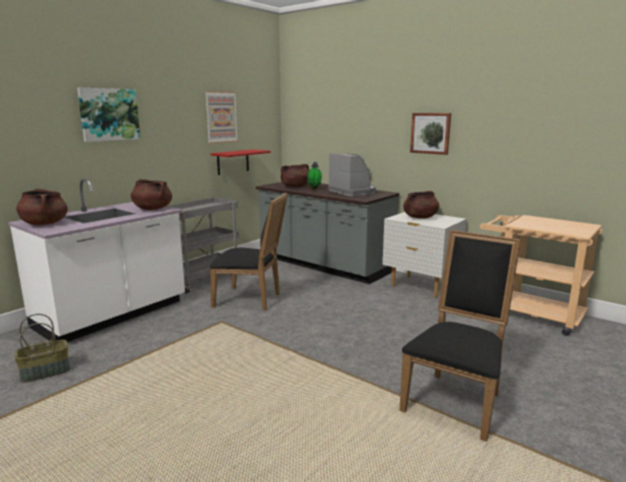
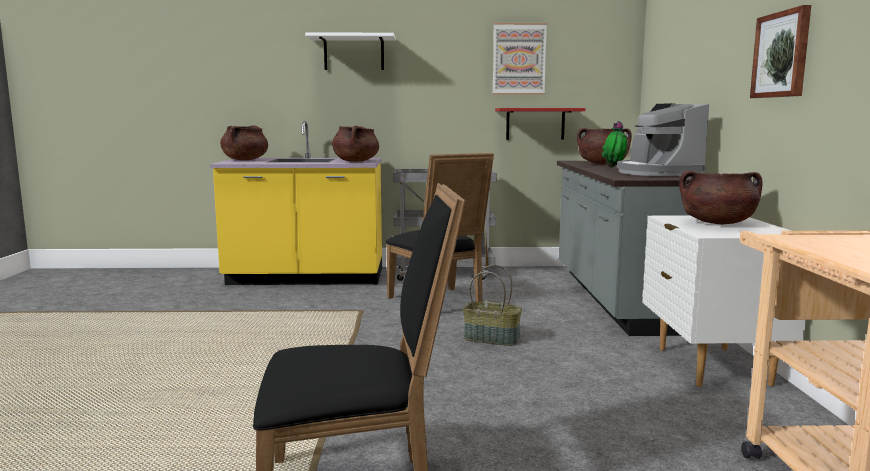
camera: 50 degrees right, 5 degrees down
(46, 372) = (178, 297): basket -> basket (492, 338)
(109, 114) = (354, 53): picture -> white shelf
(112, 315) = (306, 278): white counter -> yellow counter
(353, 192) = (656, 173): coffee machine -> coffee machine turned 150 degrees clockwise

